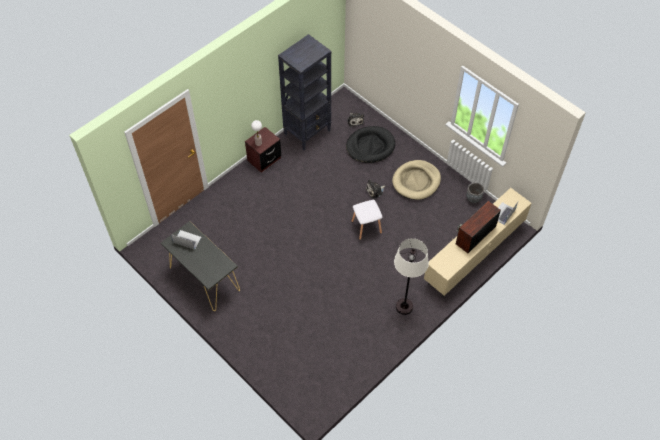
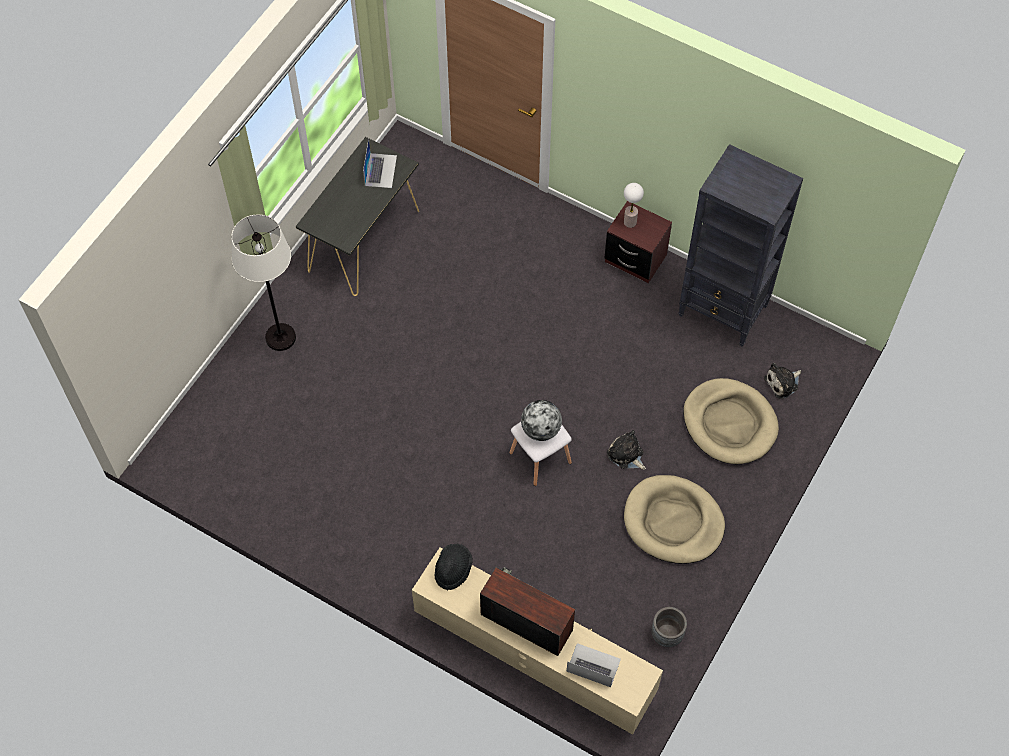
camera: 75 degrees right, 5 degrees up
(366, 209) = (541, 429): none -> globe
(370, 146) = (729, 423): black dog bed -> beige dog bed
(404, 306) = (388, 556): white floor lamp -> white floor lamp (281, 337)
(440, 260) = (453, 570): none -> black hat

